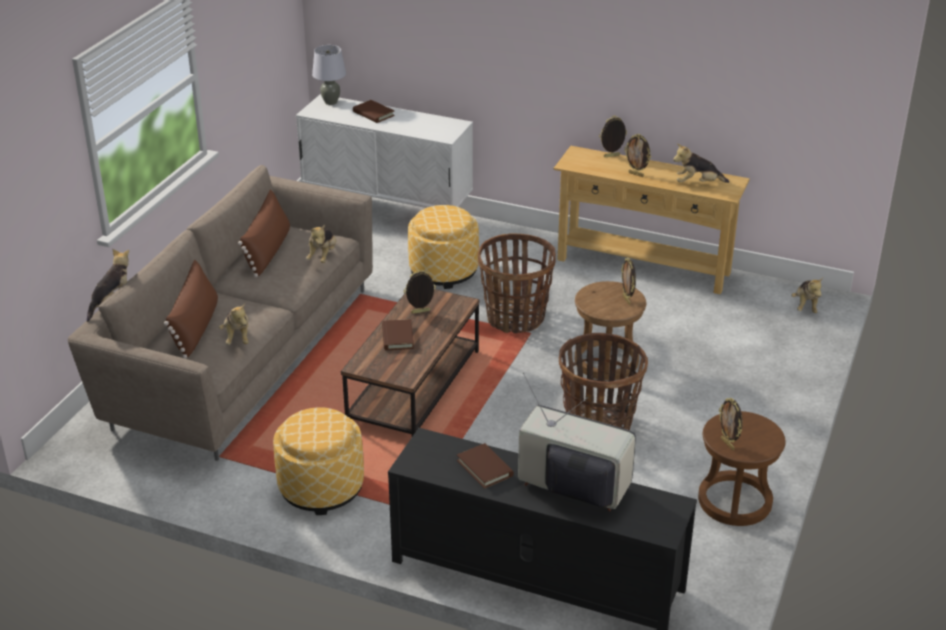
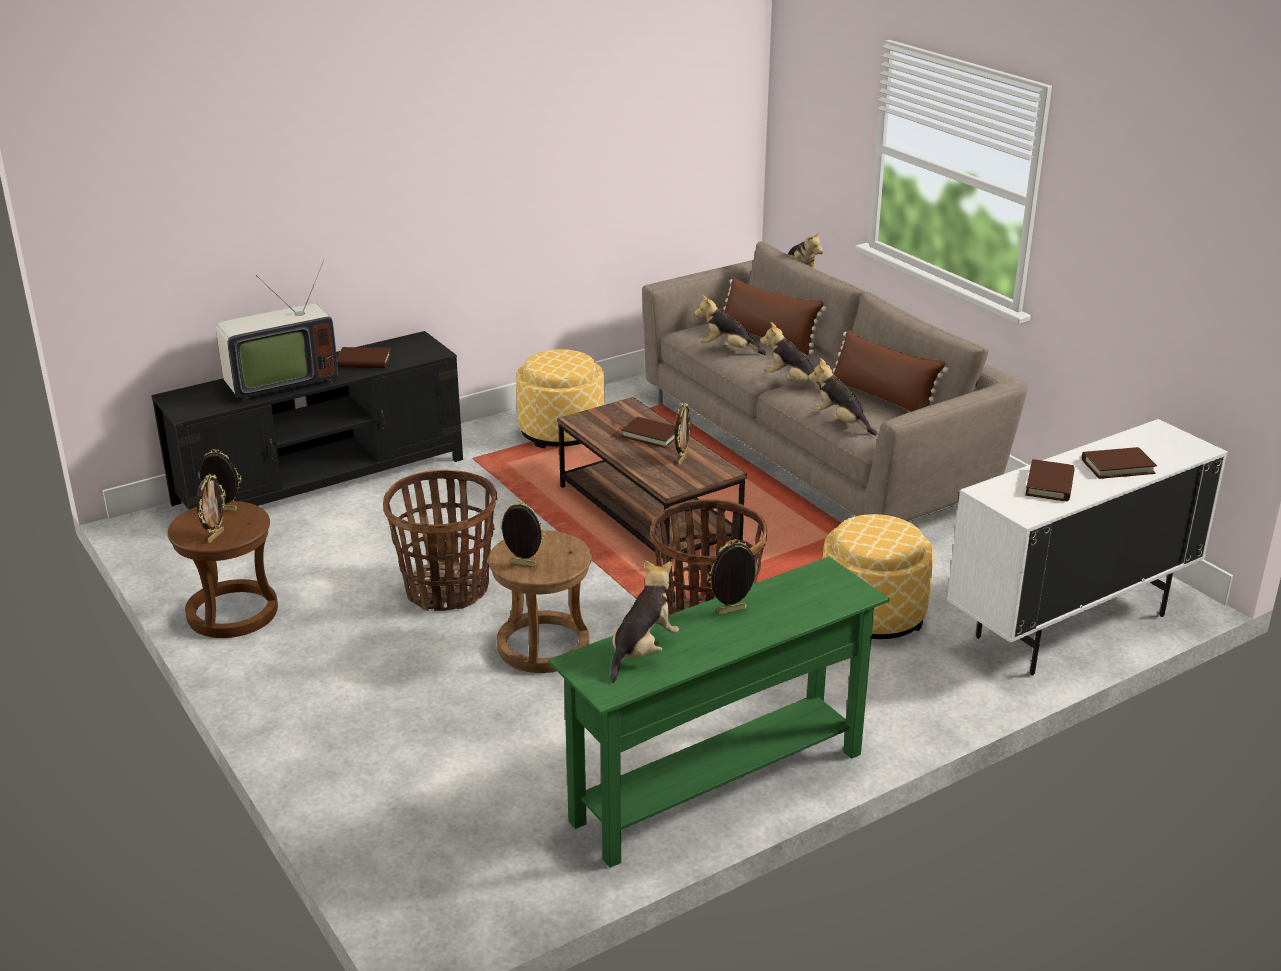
camera: 125 degrees right, 5 degrees down
(331, 102) = (1187, 450): grey table lamp -> none
(417, 125) = (1049, 484): none -> brown book
(612, 156) = (813, 616): picture frame -> picture frame (215, 536)
(643, 266) = (719, 787): beige console table -> green console table
(805, 306) = (441, 892): plush toy -> plush toy (792, 382)

